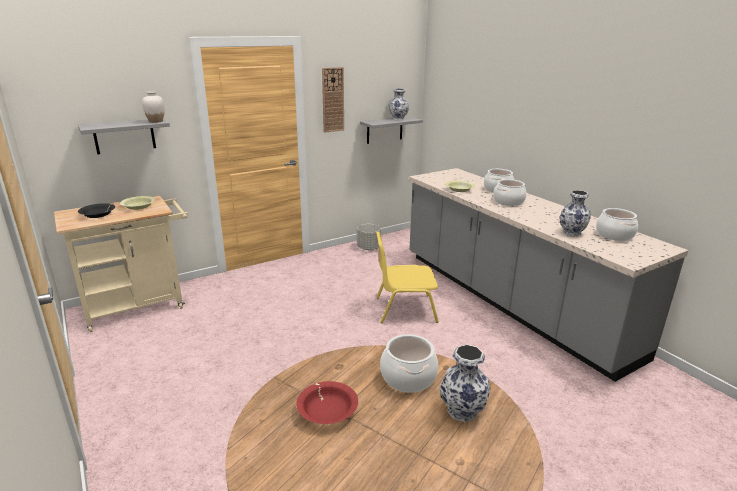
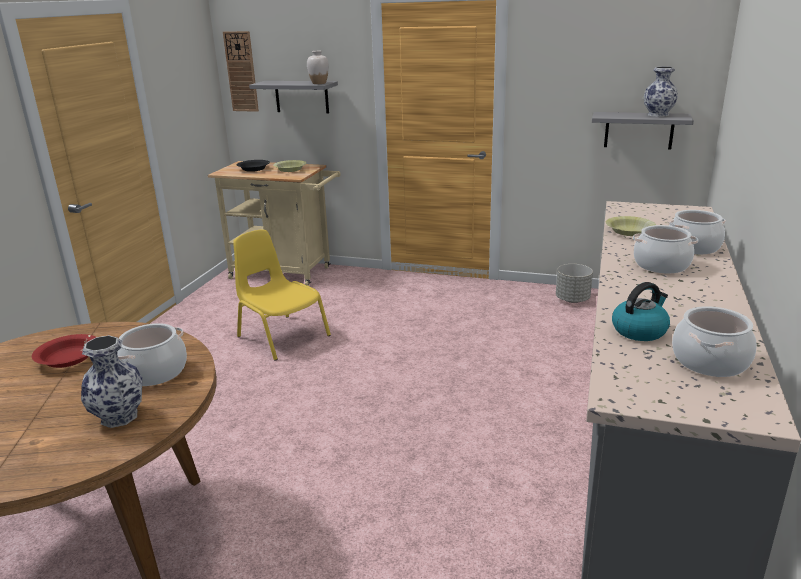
camera: 50 degrees right, 0 degrees up
(333, 100) = (551, 77): wall clock -> wall clock (241, 72)
(404, 309) = (489, 378): yellow chair -> yellow chair (282, 336)
(571, 232) = (639, 330): vase -> kettle

